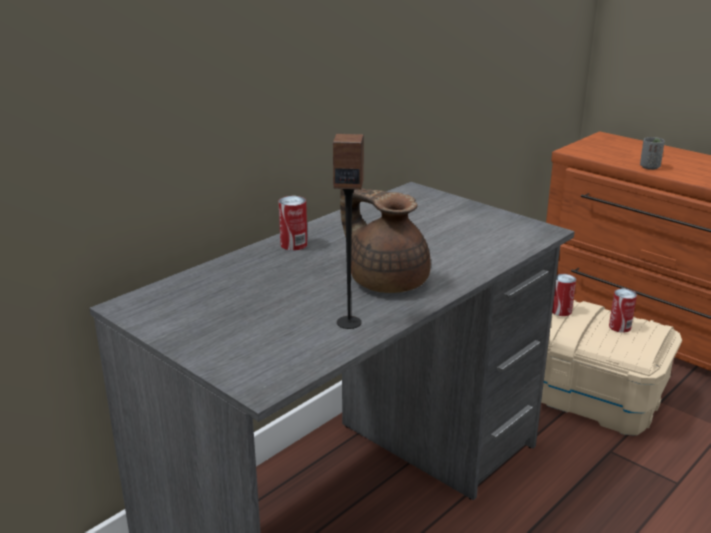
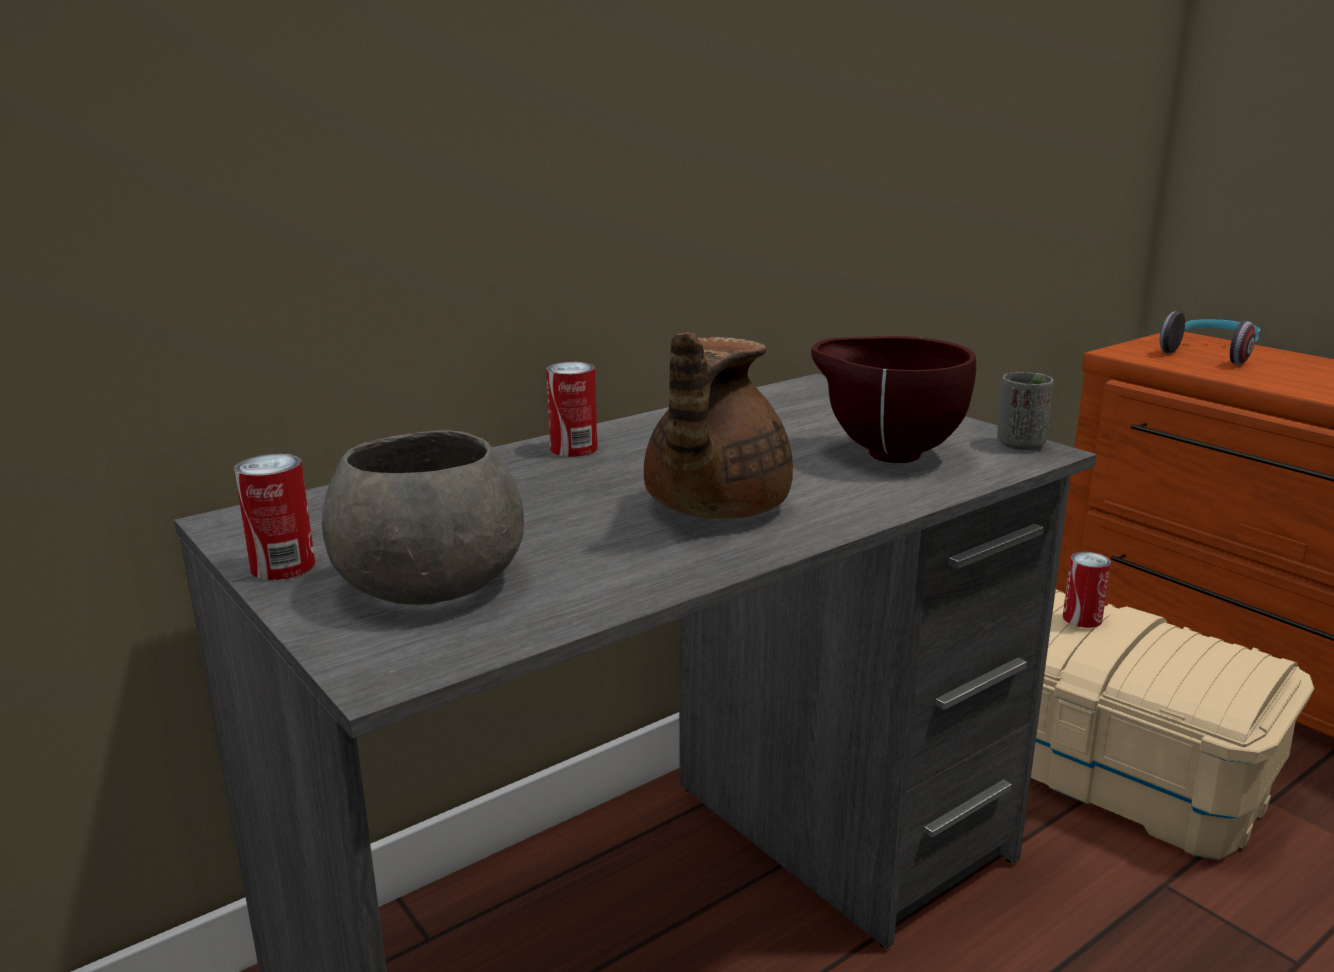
camera: 10 degrees right, 5 degrees down
(256, 337) = (426, 584): none -> grey bowl
(349, 322) = (611, 572): speaker -> none
(386, 279) = (712, 508): brown teapot -> brown teapot turned 120 degrees counterclockwise
(466, 238) = (886, 454): none -> brown bowl
(619, 327) = (1191, 653): can -> can (283, 566)
(623, 149) = (1212, 354): none -> headphones
(649, 167) = (1259, 379): grey cup -> grey cup (1020, 444)

